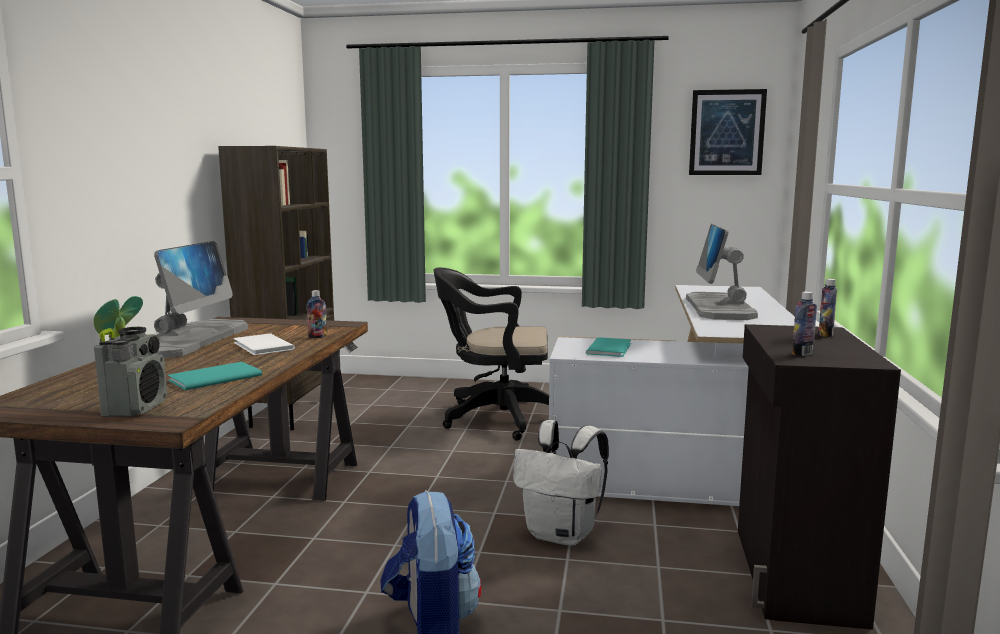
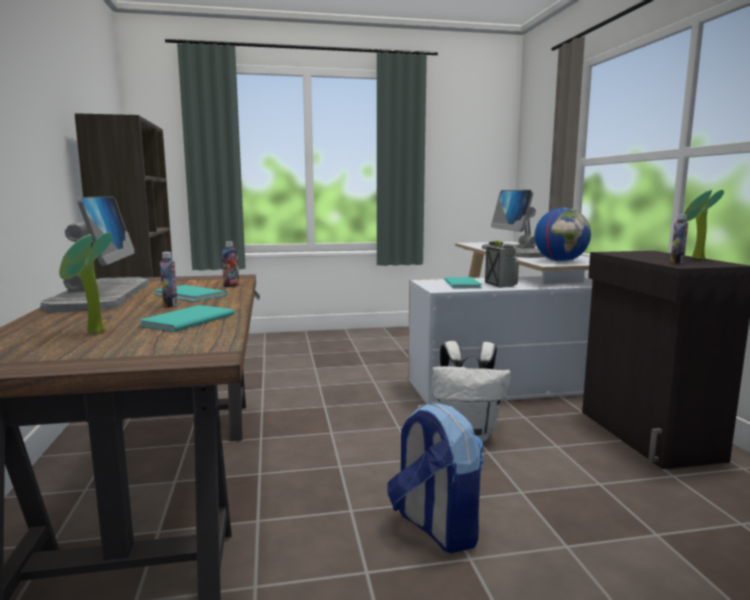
camera: 20 degrees left, 0 degrees up
(136, 408) = (147, 350): radio -> radio (500, 284)
(262, 346) = (190, 295): white book -> turquoise book
(496, 418) = (332, 357): black office chair -> none
(726, 132) = (476, 129): picture -> none
(742, 328) = (560, 261): none -> globe
(825, 335) = (657, 254): bottle -> bottle (170, 305)
(852, 348) = (695, 258): none -> potted plant

